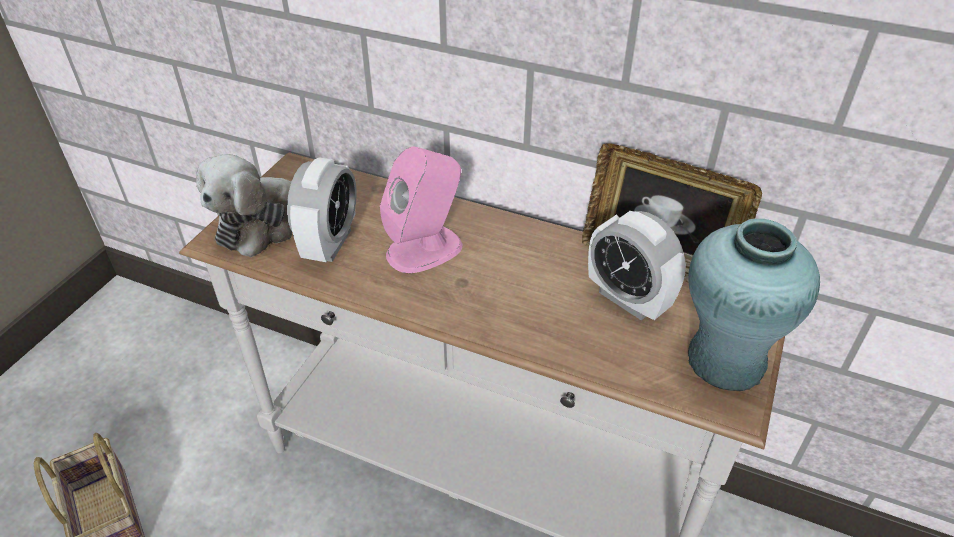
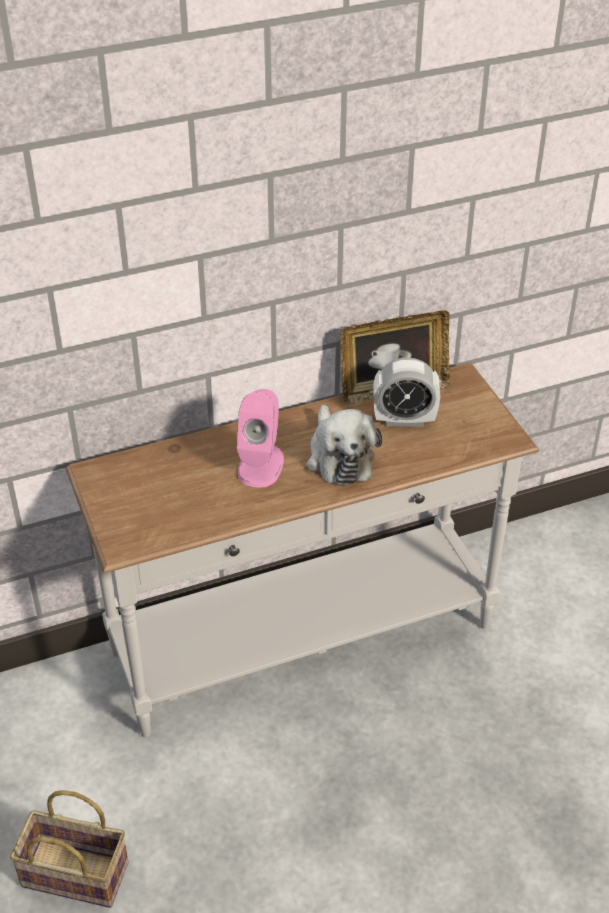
camera: 45 degrees left, 0 degrees up
(263, 222) = (133, 516): plush toy -> plush toy (339, 457)
(330, 243) = (199, 500): alarm clock -> none
(725, 361) = (483, 420): turquoise vase -> none

